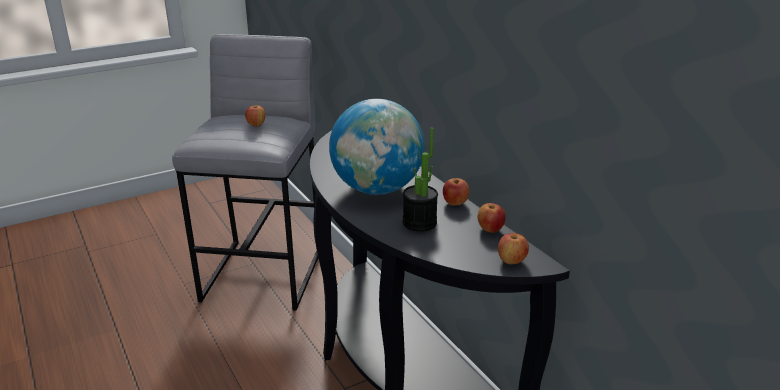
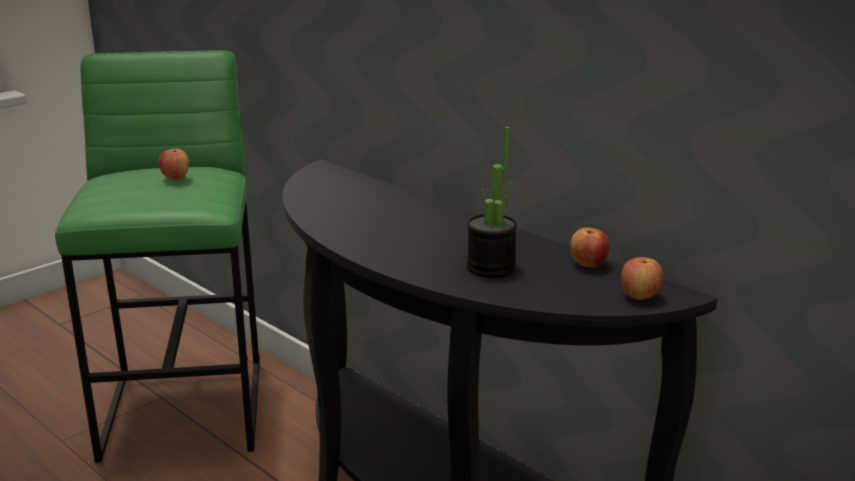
camera: 15 degrees left, 5 degrees down
(264, 272) = (184, 407): grey stool -> green stool
(377, 189) = (406, 235): globe -> none
(455, 203) = (522, 240): apple -> none

